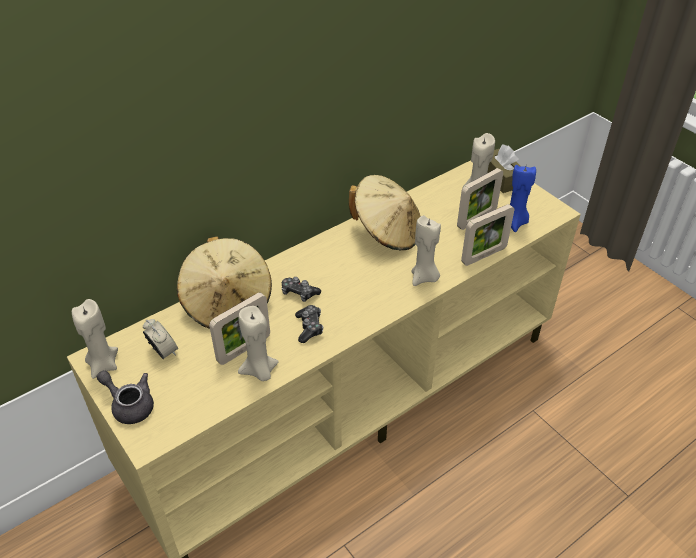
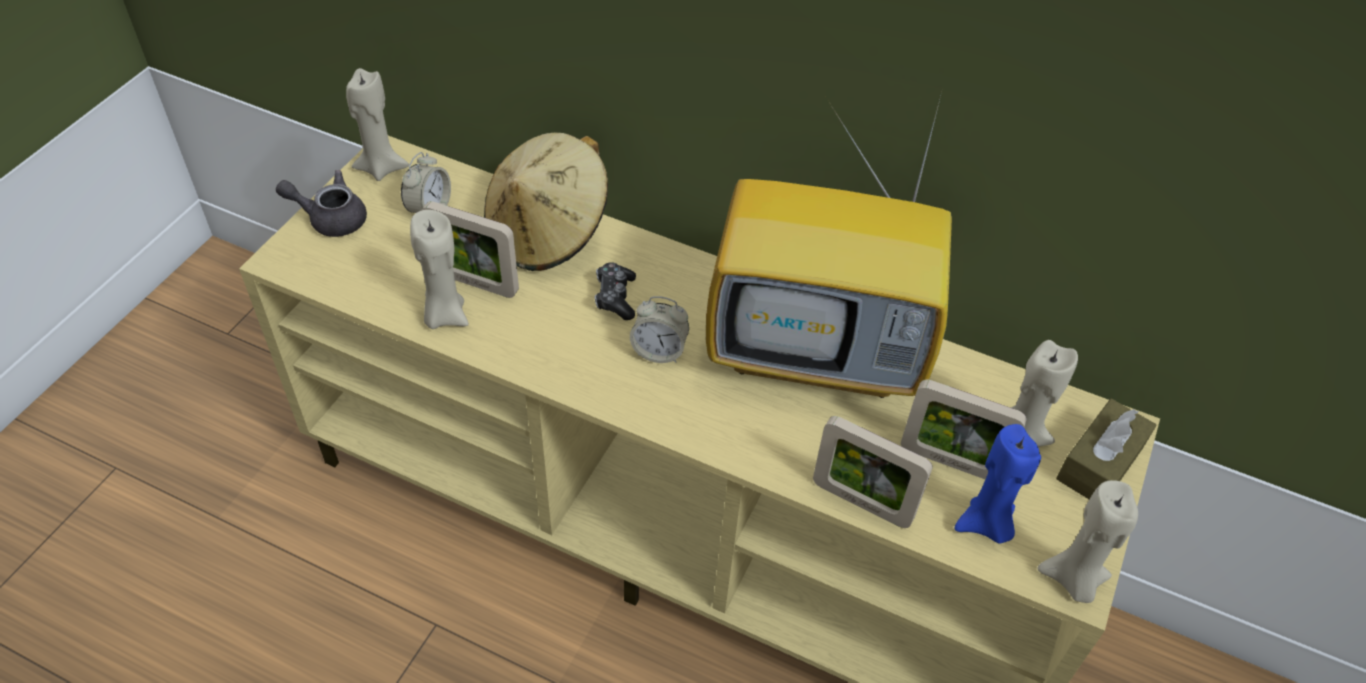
camera: 60 degrees right, 5 degrees up
(129, 405) = (331, 218): grey teapot -> grey teapot turned 90 degrees counterclockwise
(309, 327) = (554, 335): game controller -> none
(349, 289) = (659, 351): none -> alarm clock
(387, 232) = (821, 350): beige hat -> television
(424, 278) = (747, 436): beige candle -> beige candle (1073, 580)

